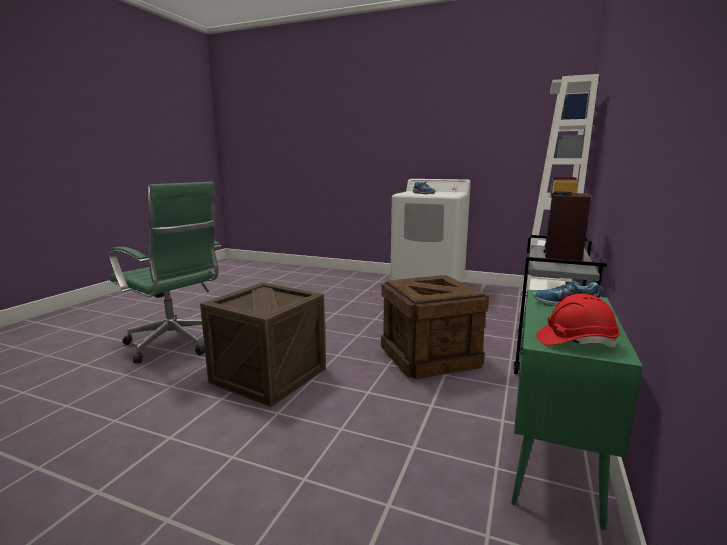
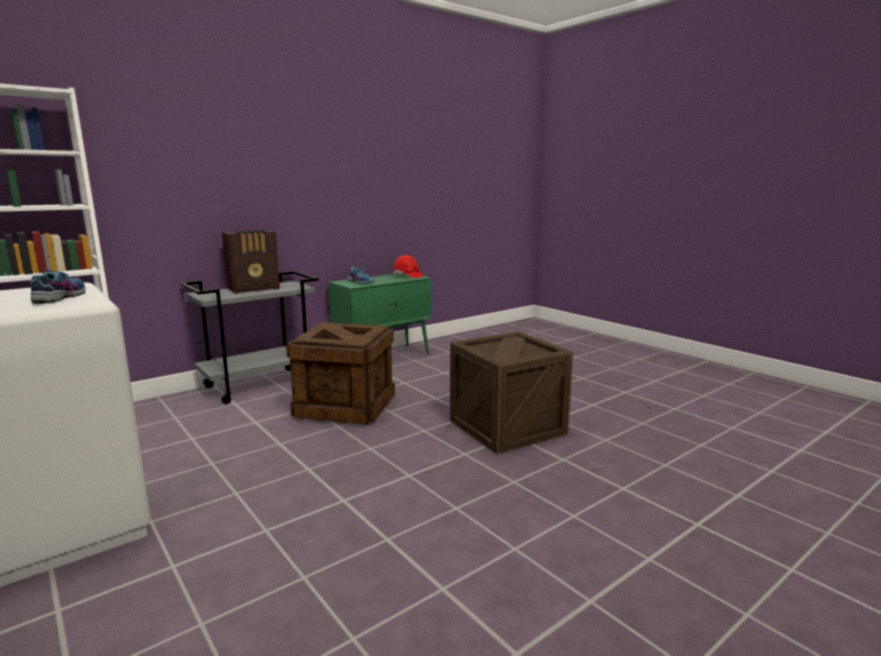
camera: 150 degrees left, 0 degrees up
(176, 344) = (621, 499): green office chair -> none

